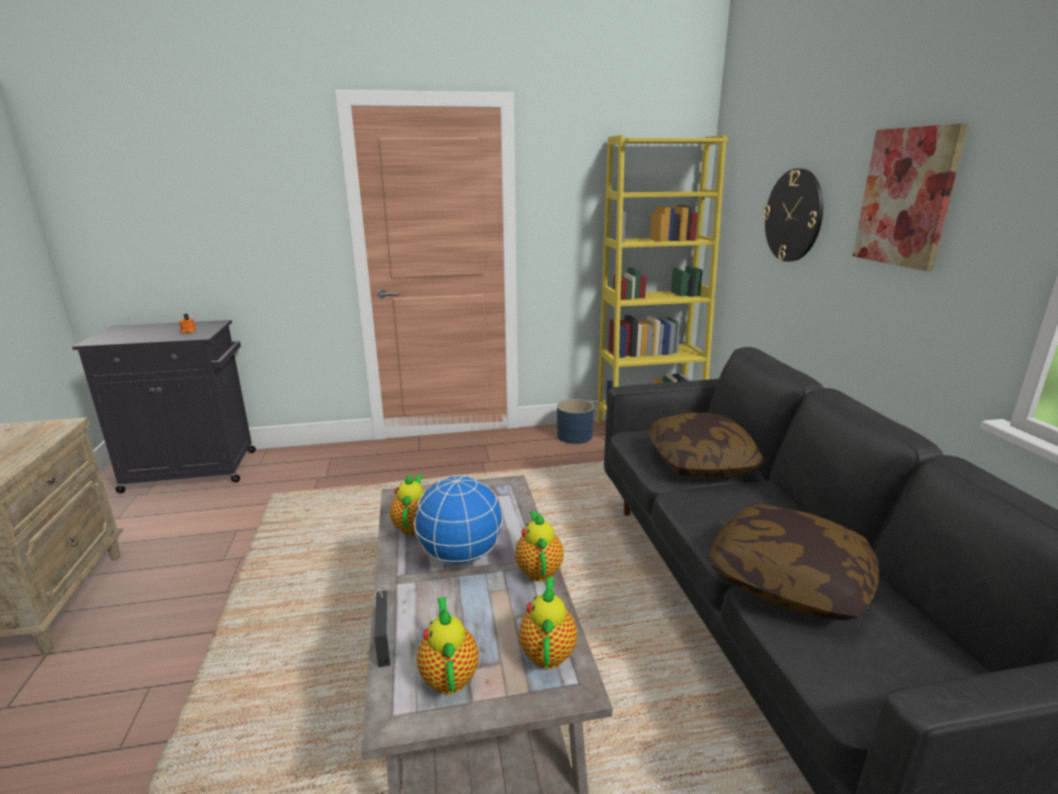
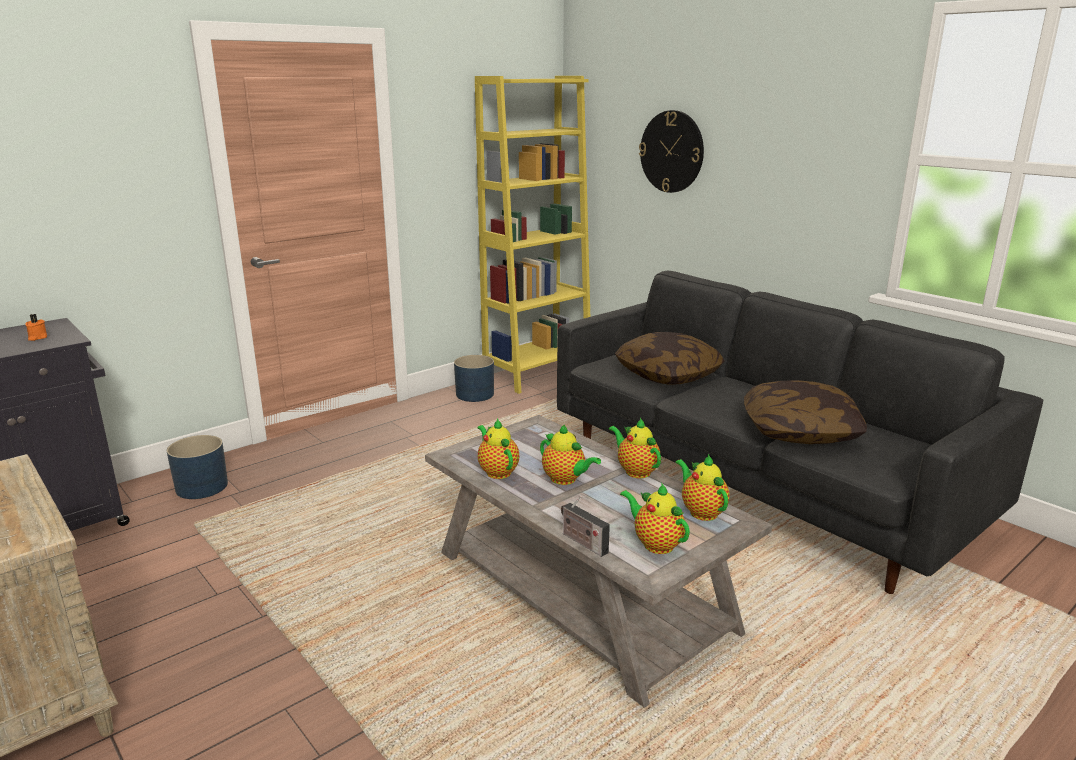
camera: 30 degrees left, 0 degrees up
(308, 465) = (201, 487): none -> blue planter
(460, 556) = (565, 480): globe -> teapot
(906, 197) = (782, 136): picture -> none

